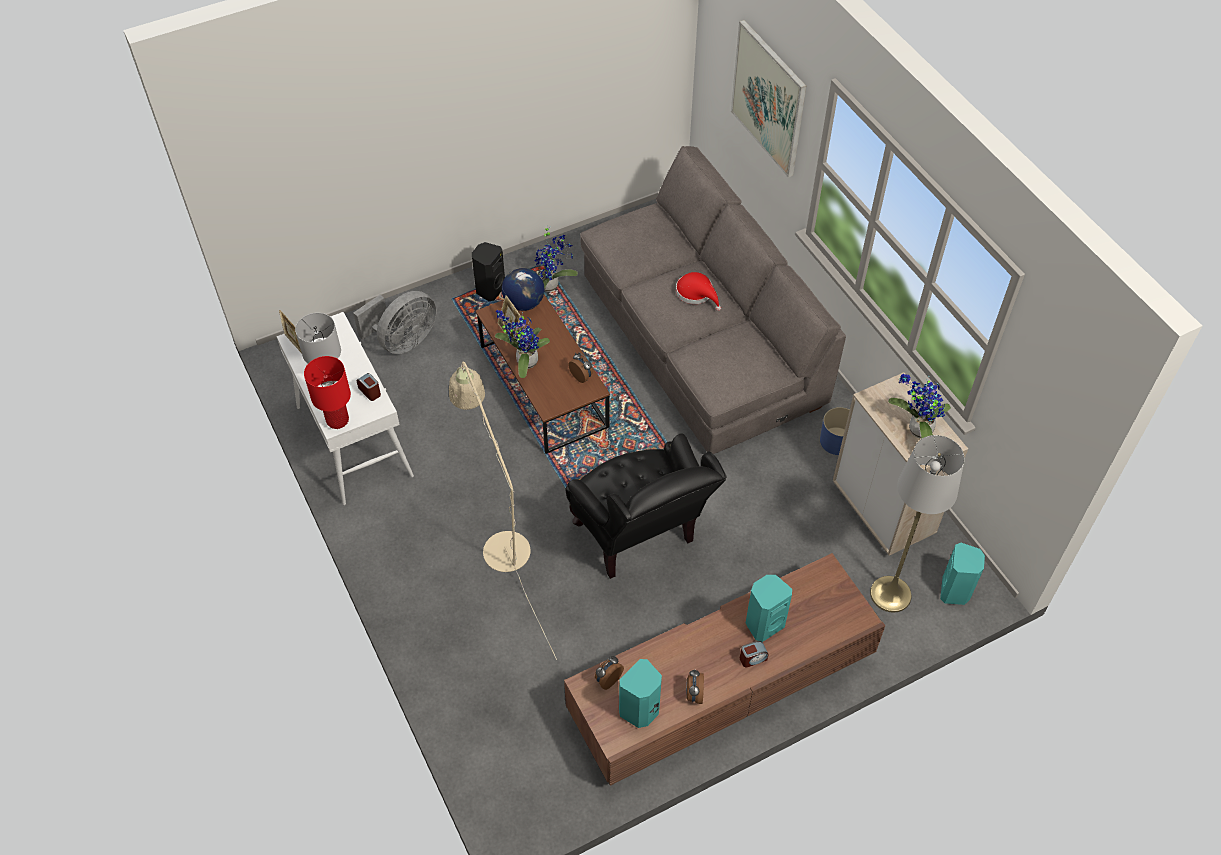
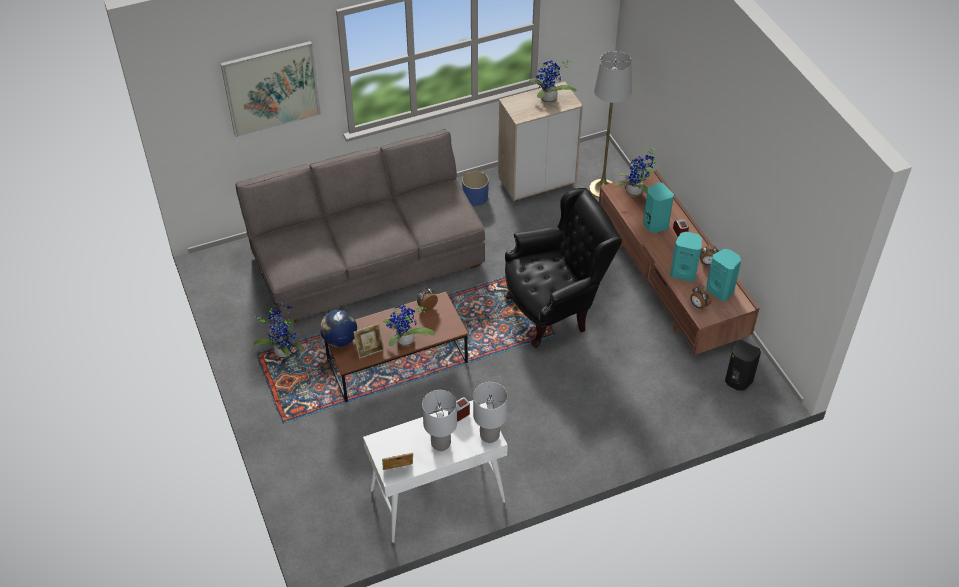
camera: 85 degrees left, 5 degrees down
(338, 421) = (489, 436): red table lamp -> grey table lamp
(403, 341) = (327, 460): grey fan -> none
(489, 289) = (278, 395): black speaker -> black speaker (737, 381)
(501, 541) = (548, 394): beige floor lamp -> none
(696, 293) = (366, 222): red hat -> none
(827, 599) = (636, 193): none -> potted plant
(955, 591) = (601, 159): turquoise speaker -> turquoise speaker (684, 273)

